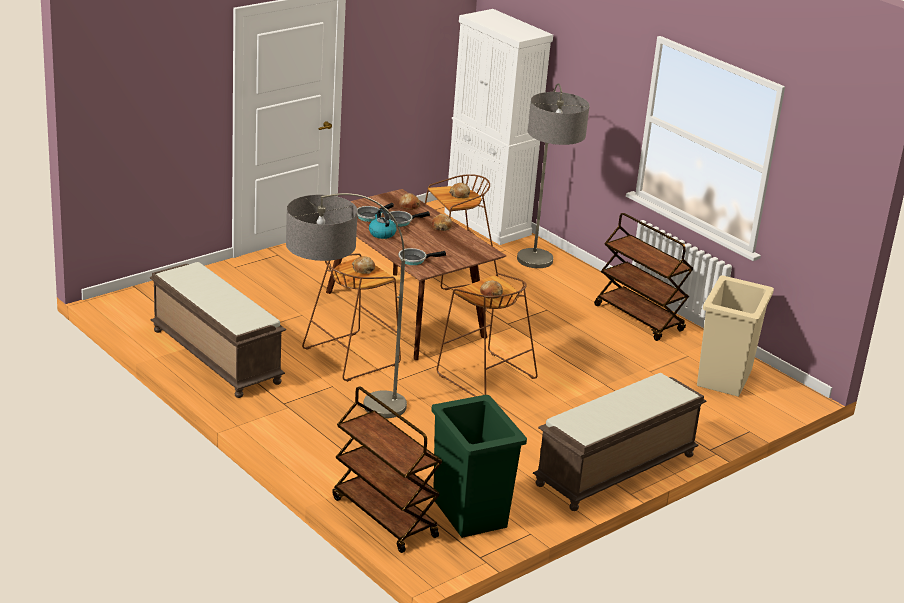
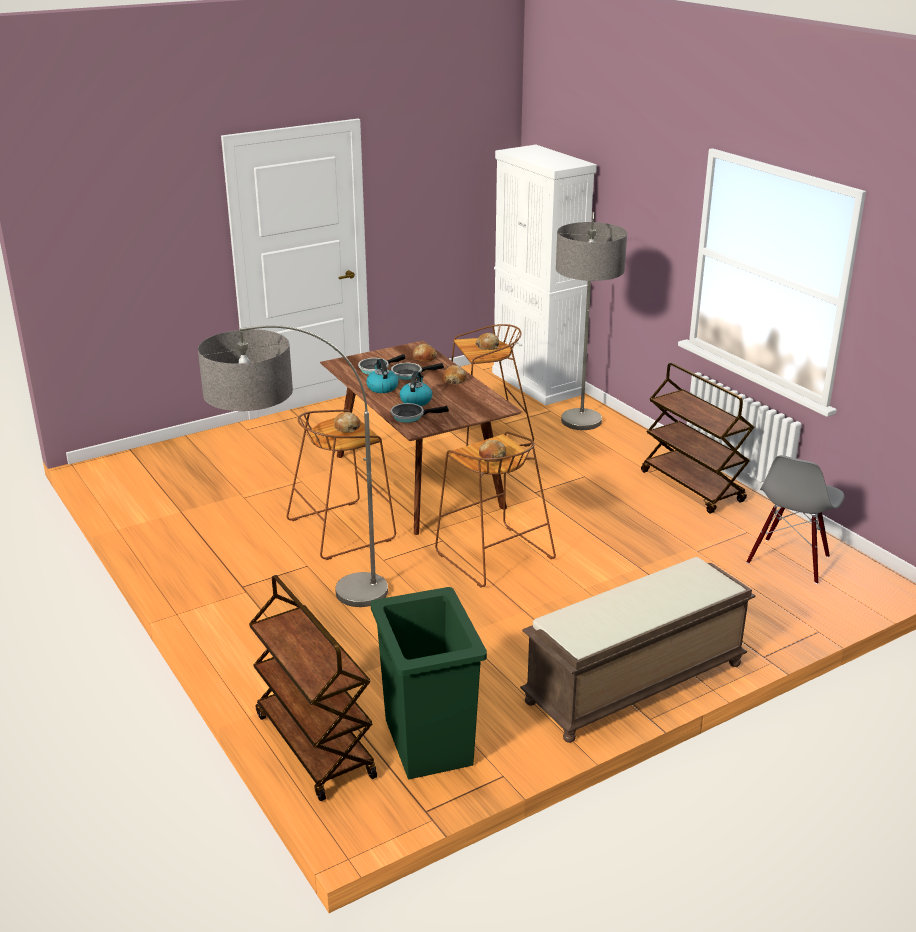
camera: 10 degrees right, 0 degrees up
(214, 356) = (184, 528): brown bench -> none
(414, 245) = (416, 400): none -> kettle
(723, 378) = (789, 560): beige trash can -> grey chair

